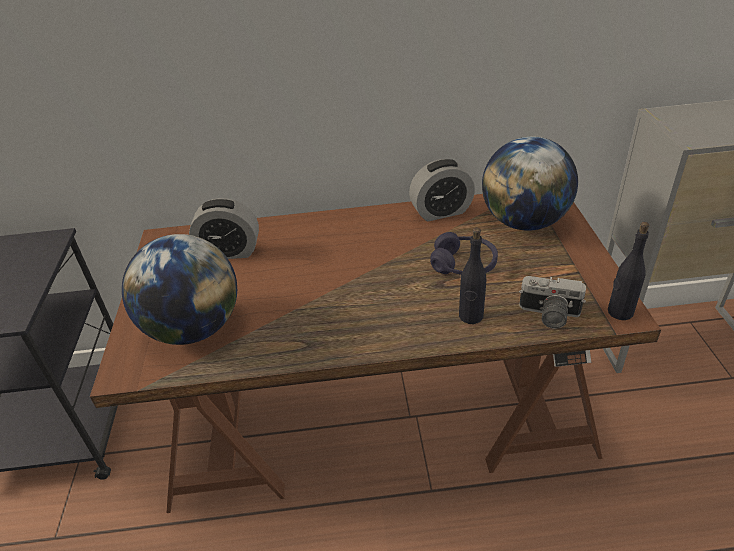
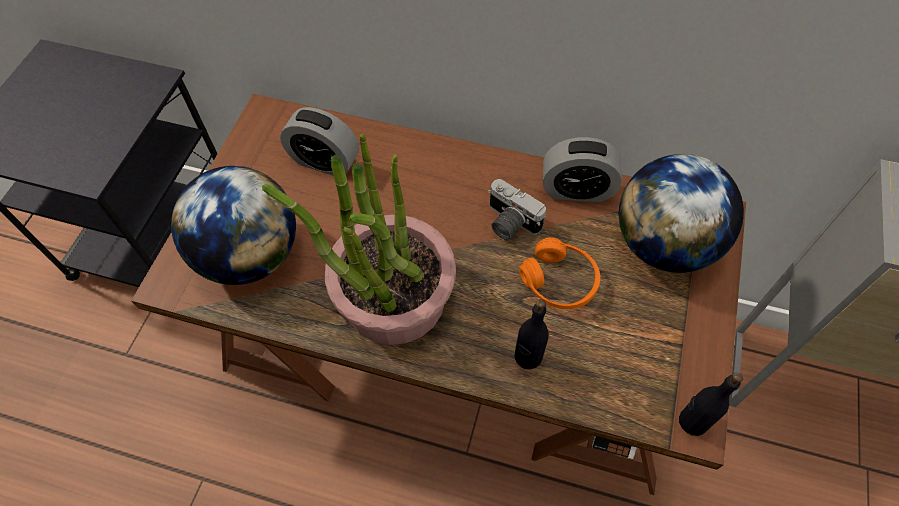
camera: 20 degrees right, 20 degrees up
(337, 316) = (393, 298): none -> potted plant
(463, 265) = (559, 281): purple headphones -> orange headphones
(548, 315) = (610, 392): camera -> camera (508, 223)

